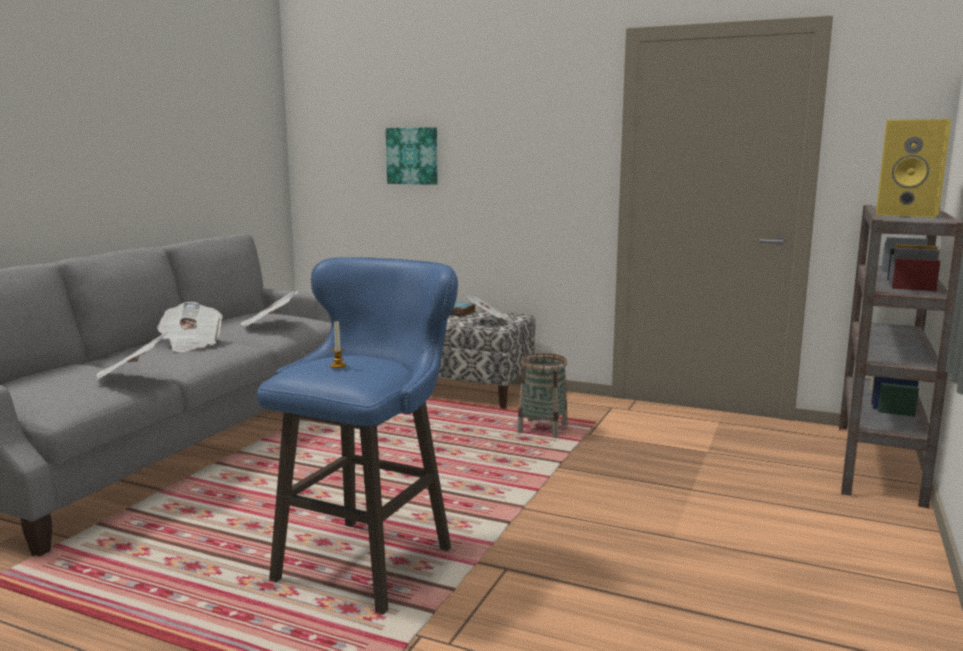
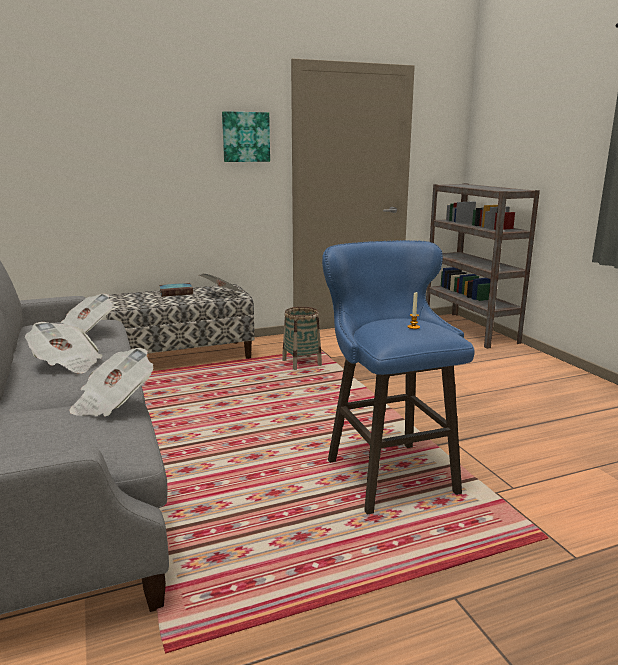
camera: 45 degrees left, 5 degrees up
(413, 156) = (110, 157): picture -> picture (245, 137)
(909, 214) = (490, 188): yellow speaker -> none

